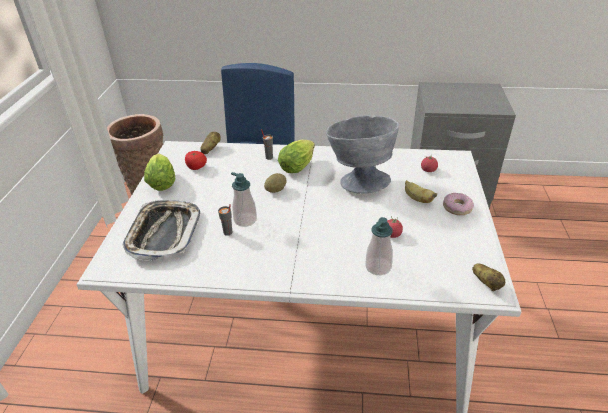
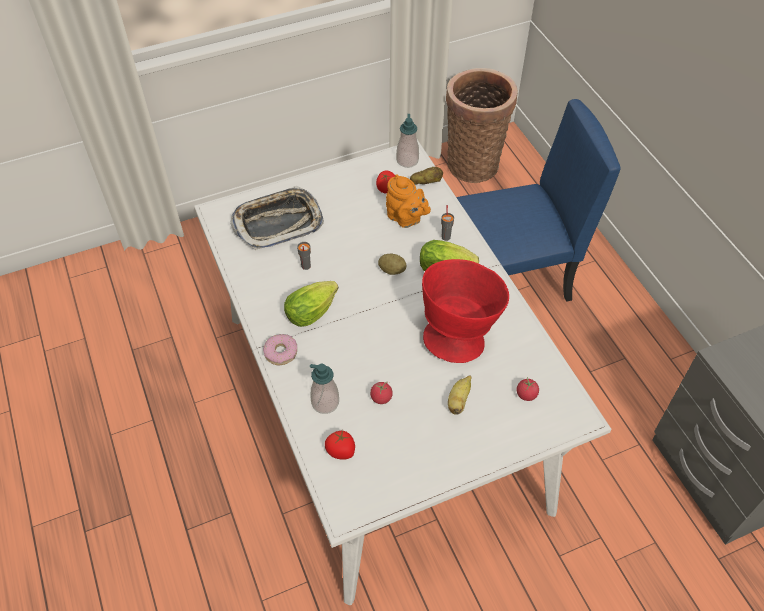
camera: 60 degrees right, 15 degrees up
(162, 181) = (347, 178): lettuce -> lettuce (314, 311)
(234, 168) = (406, 219): none -> orange teapot
(245, 220) = (331, 270): soap dispenser -> soap dispenser (407, 160)
(359, 180) = (459, 334): grey bowl -> red bowl
(432, 273) = (341, 451): none -> tomato
(457, 208) = (467, 444): donut -> donut (281, 352)
(486, 283) = (352, 503): potato -> none

